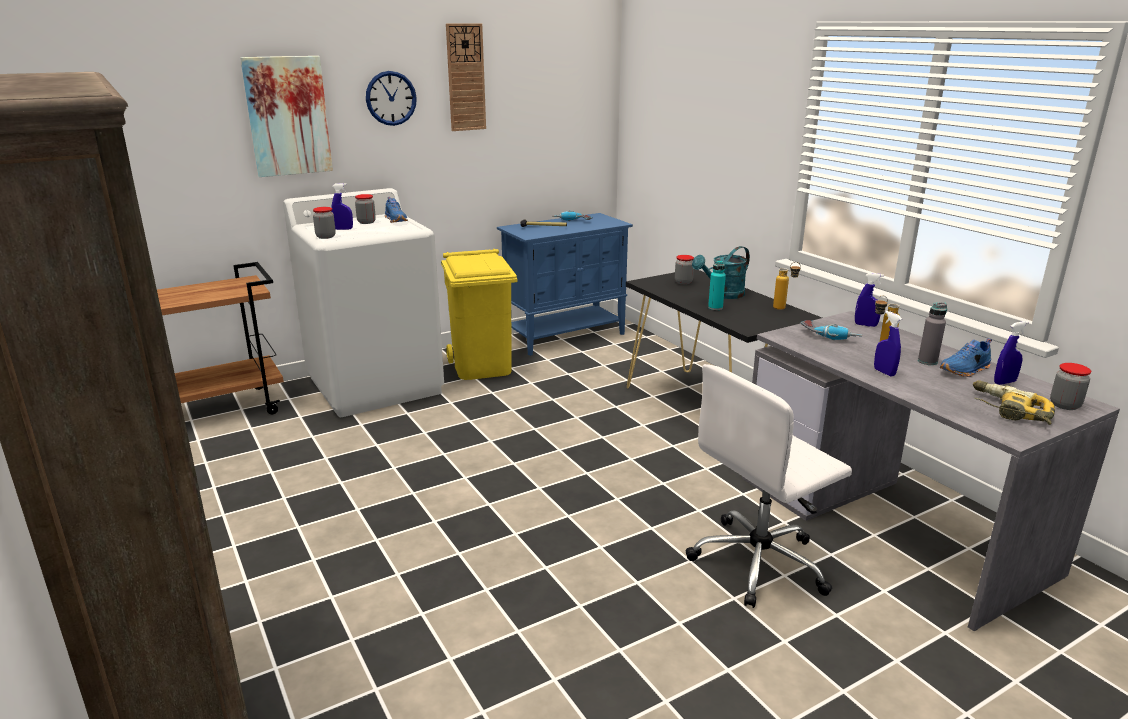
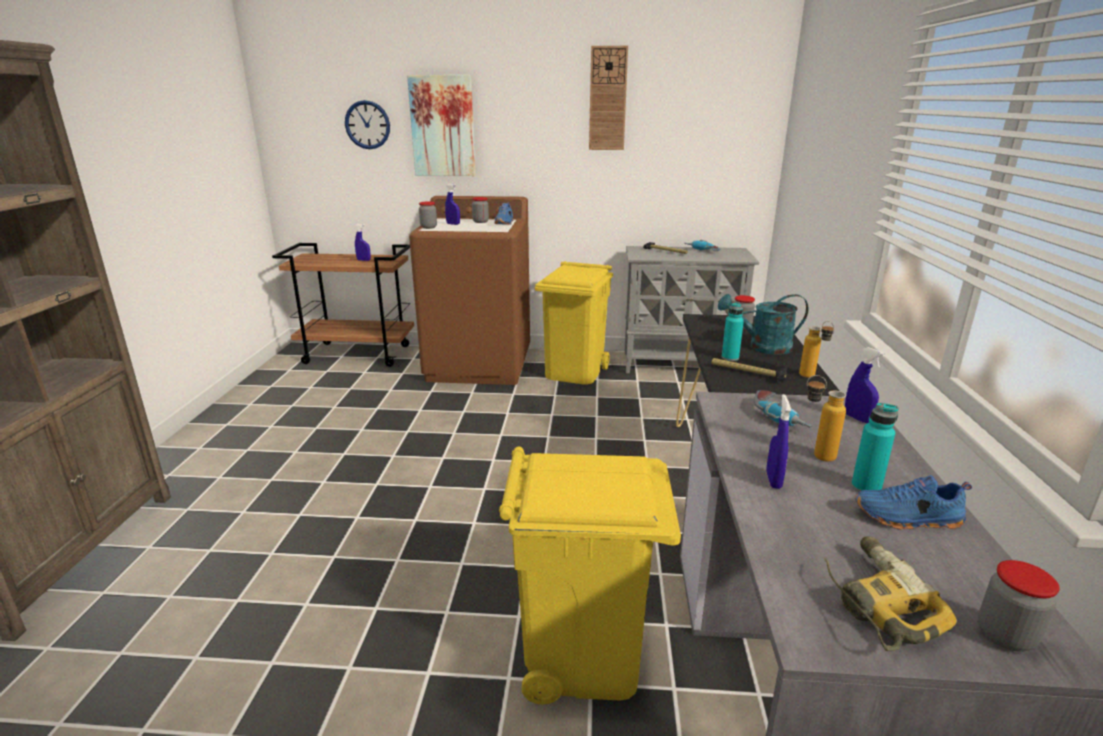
camera: 35 degrees right, 0 degrees up
(376, 385) = (479, 364): white washing machine -> brown washing machine
(391, 98) = (533, 115): wall clock -> wall clock (367, 125)
(565, 336) = (680, 364): blue cabinet -> grey cabinet
(743, 316) = (747, 373): none -> hammer
(760, 562) = (583, 655): white office chair -> yellow trash can
(927, 361) = (866, 488): grey bottle -> turquoise bottle
(1004, 382) = (947, 558): blue spray bottle -> blue spray bottle (363, 260)

